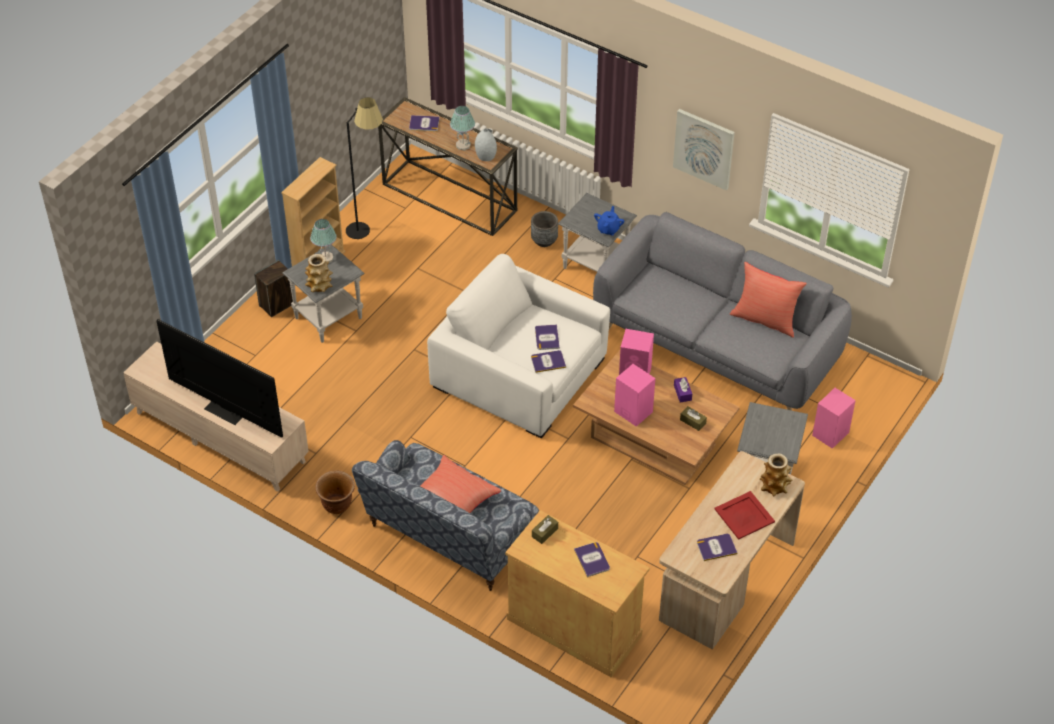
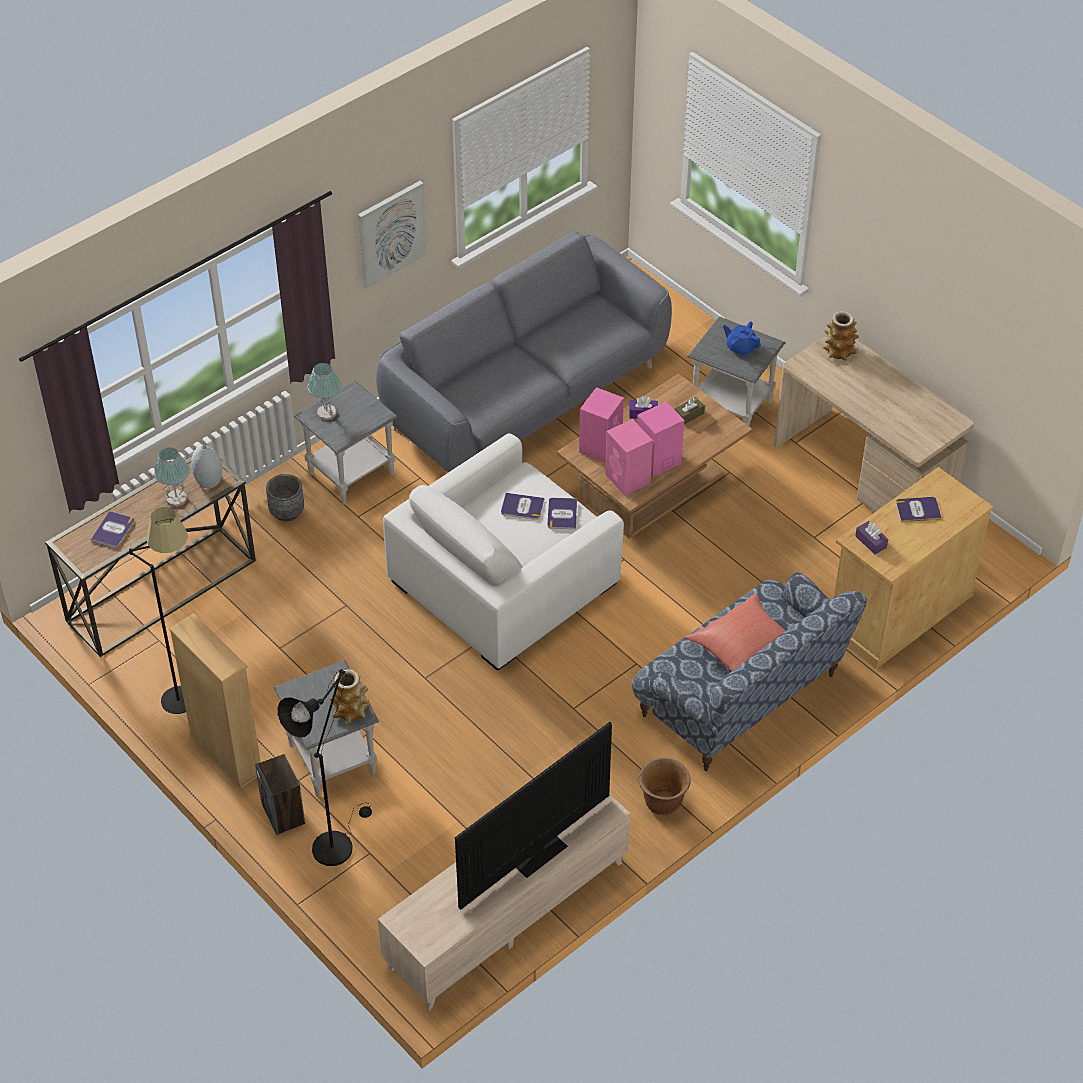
camera: 75 degrees left, 0 degrees up
(260, 336) = (336, 842): none -> black floor lamp
(325, 258) = (302, 695): table lamp -> table lamp (327, 413)
(544, 532) = (871, 542): brown tissue box -> purple tissue box
(608, 229) = (369, 408): blue teapot -> blue teapot (740, 347)
(716, 547) = (912, 414): book -> none
(744, 516) = (874, 383): red tray -> none
(765, 319) = (562, 318): red pillow -> none
(830, 434) = (688, 343): pink speaker -> pink speaker (628, 479)

